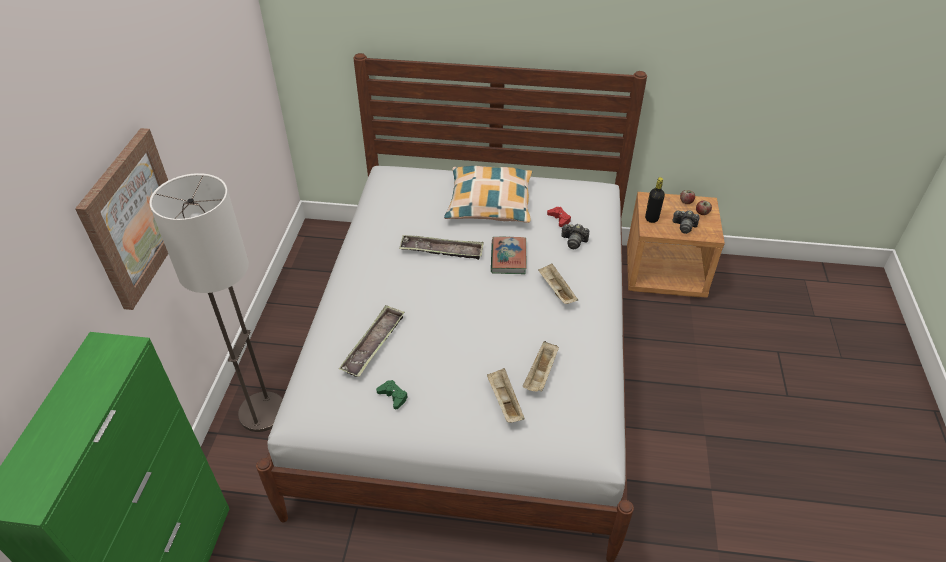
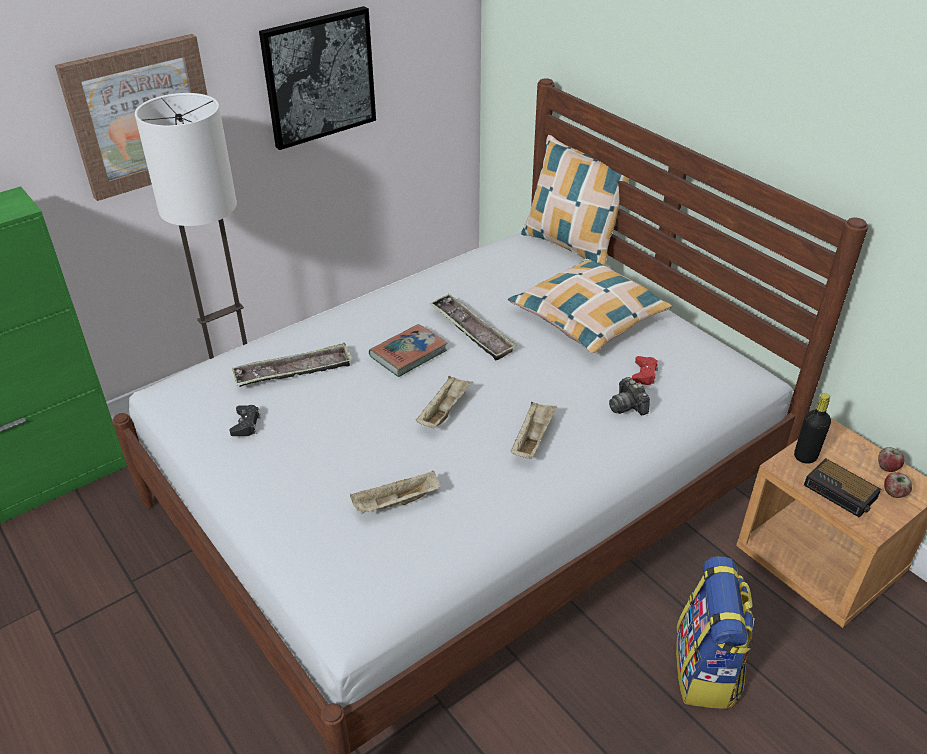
camera: 45 degrees right, 5 degrees down
(208, 120) = (319, 77): none -> picture
(393, 396) = (246, 424): green game controller -> black game controller
(418, 164) = (571, 245): none -> pillow
(504, 401) = (326, 501): beige tray -> beige tray (444, 411)
(508, 258) = (528, 377): book -> book (408, 354)
(679, 360) = (706, 670): none -> backpack
(684, 226) = (841, 492): camera -> alarm clock

